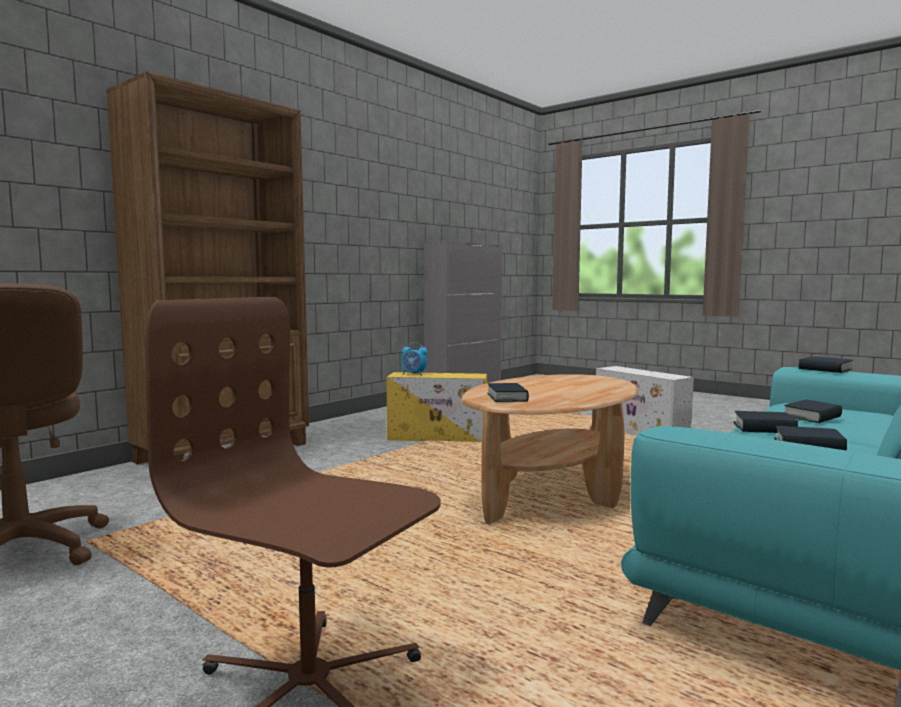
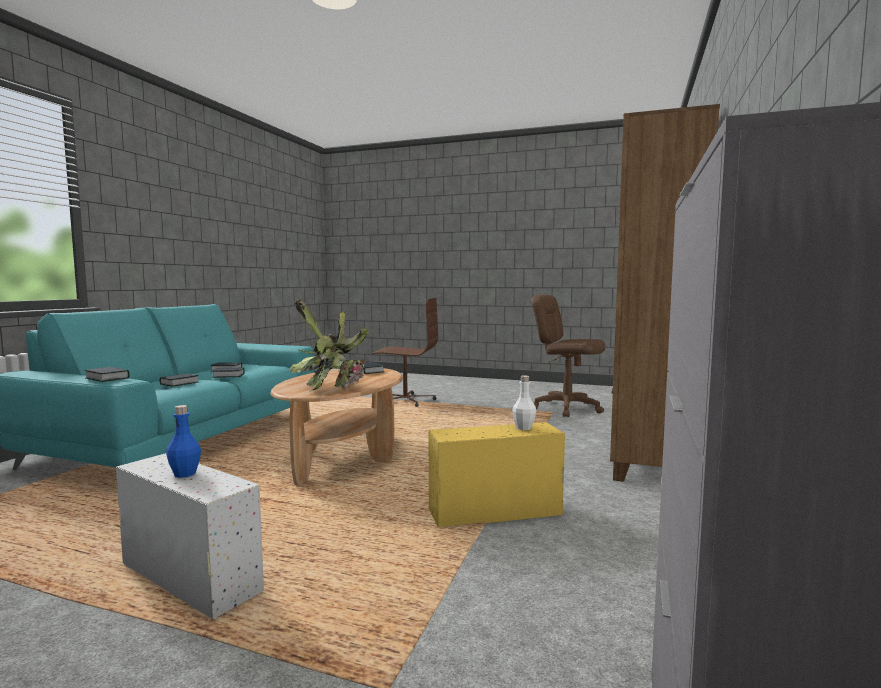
camera: 160 degrees right, 0 degrees up
(414, 374) = (523, 428): alarm clock -> white bottle
(561, 381) = (334, 386): none -> potted plant
(642, 372) = (185, 474): none -> blue bottle

